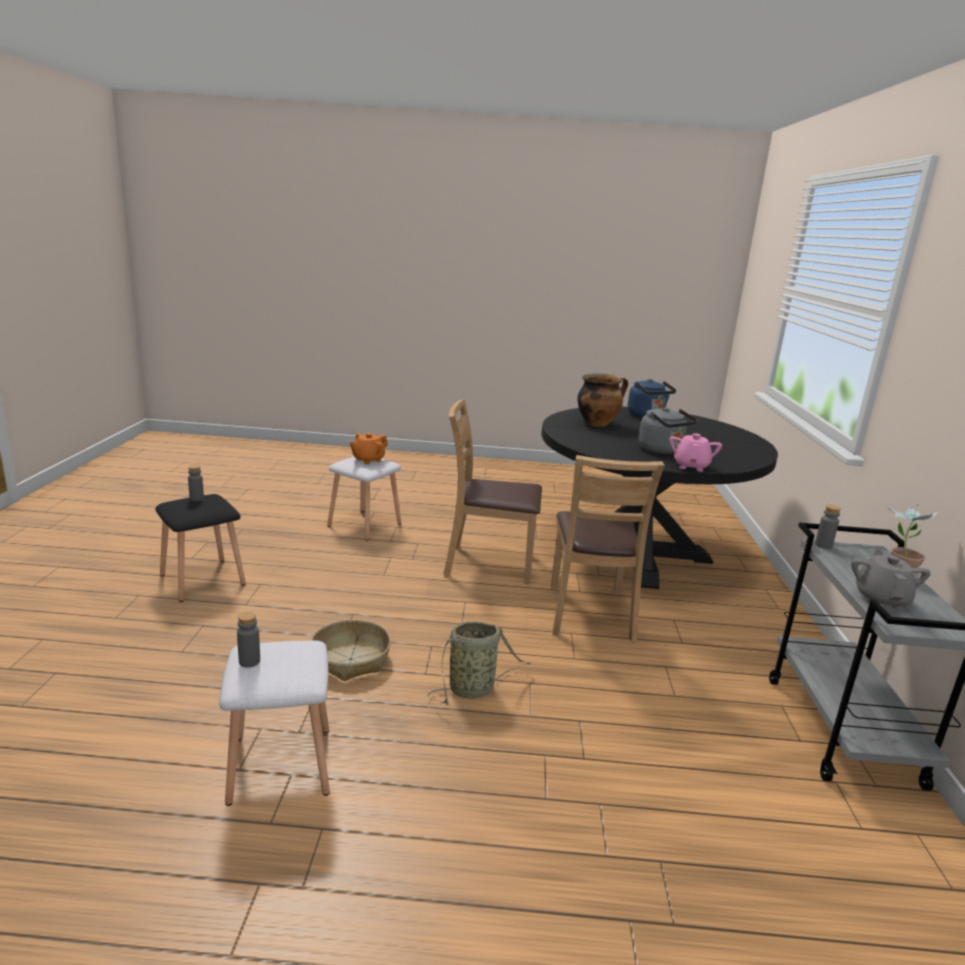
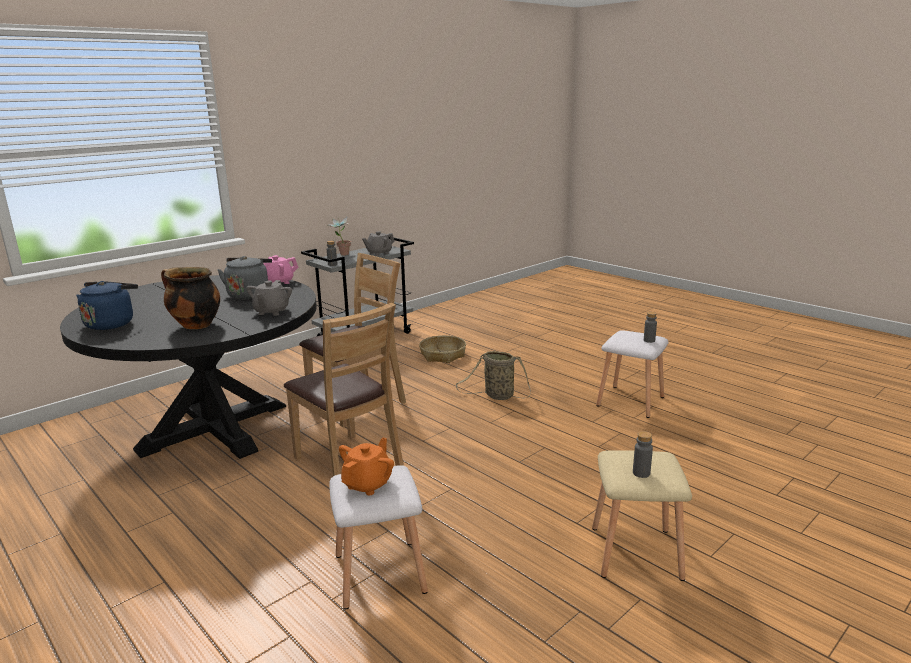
camera: 135 degrees left, 0 degrees up
(203, 579) = (634, 553): black stool -> beige stool
(351, 659) = (552, 432): basket -> basket (442, 355)
(368, 460) = (368, 484): orange teapot -> orange teapot turned 60 degrees counterclockwise
(588, 441) = (271, 312): none -> grey teapot

